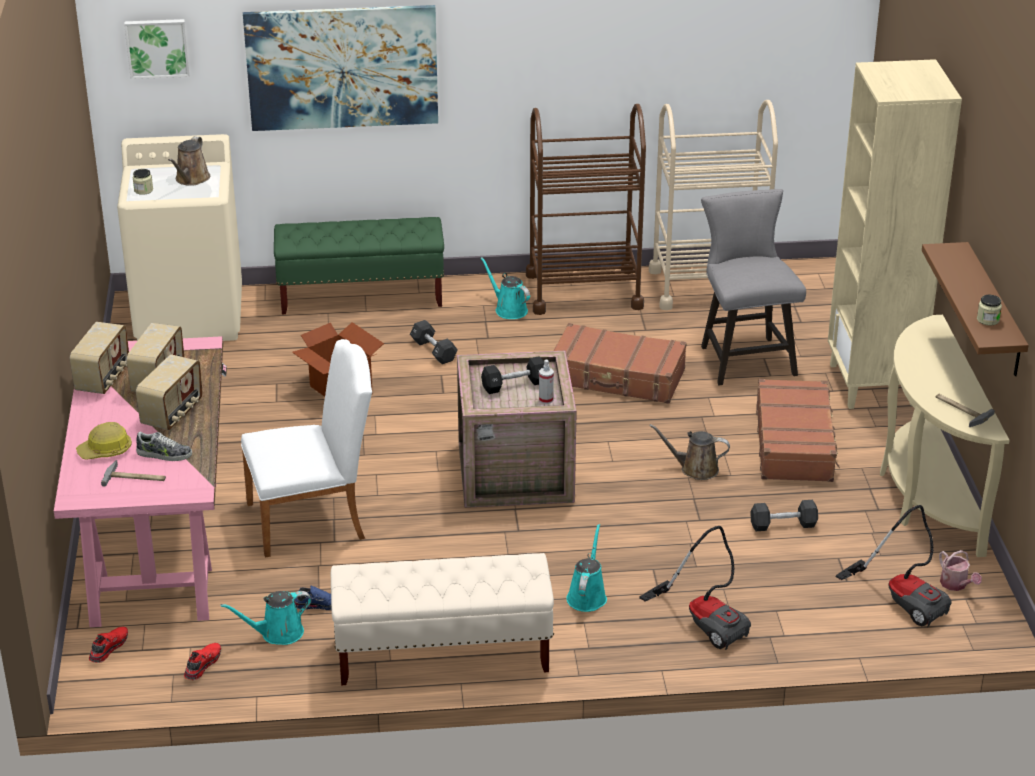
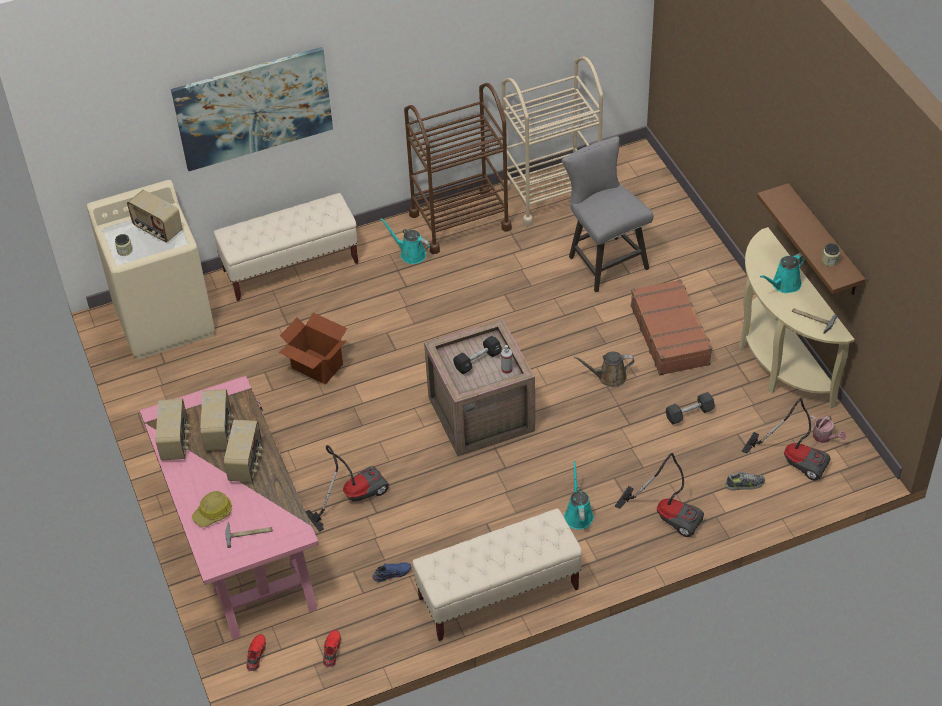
camera: 15 degrees left, 15 degrees up
(157, 47) = (105, 131): picture -> none
(164, 454) = (259, 505): shoe -> shoe (745, 484)
(191, 179) = (157, 229): brown watering can -> radio
(278, 633) = (373, 607): turquoise watering can -> turquoise watering can (784, 285)
(314, 519) = (352, 496): white chair -> vacuum cleaner
(361, 296) = (291, 267): green bench -> beige bench
(433, 351) = (371, 309): black dumbbell -> none
(617, 377) = (519, 302): brown suitcase -> none
(873, 385) = (705, 264): beige bookcase -> none

